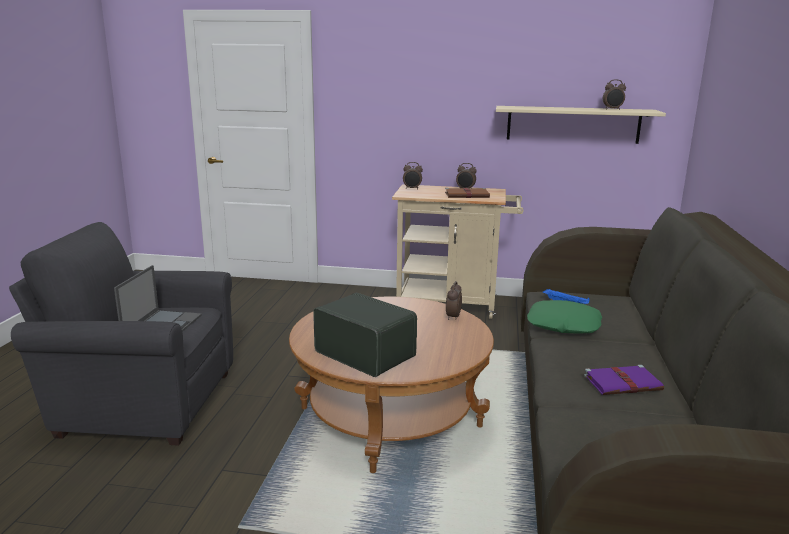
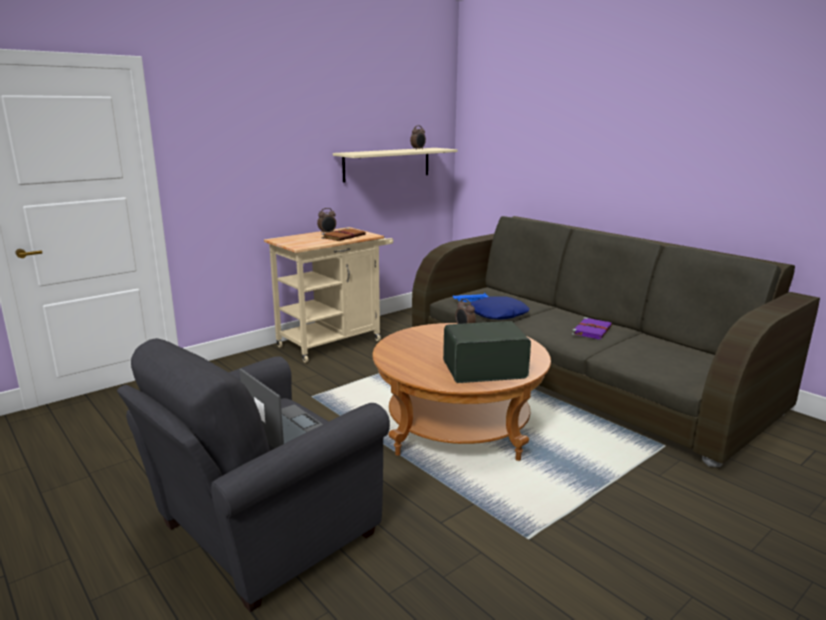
camera: 50 degrees left, 0 degrees up
(412, 189) = (287, 241): alarm clock -> none
(563, 325) = (498, 314): green pillow -> blue pillow

